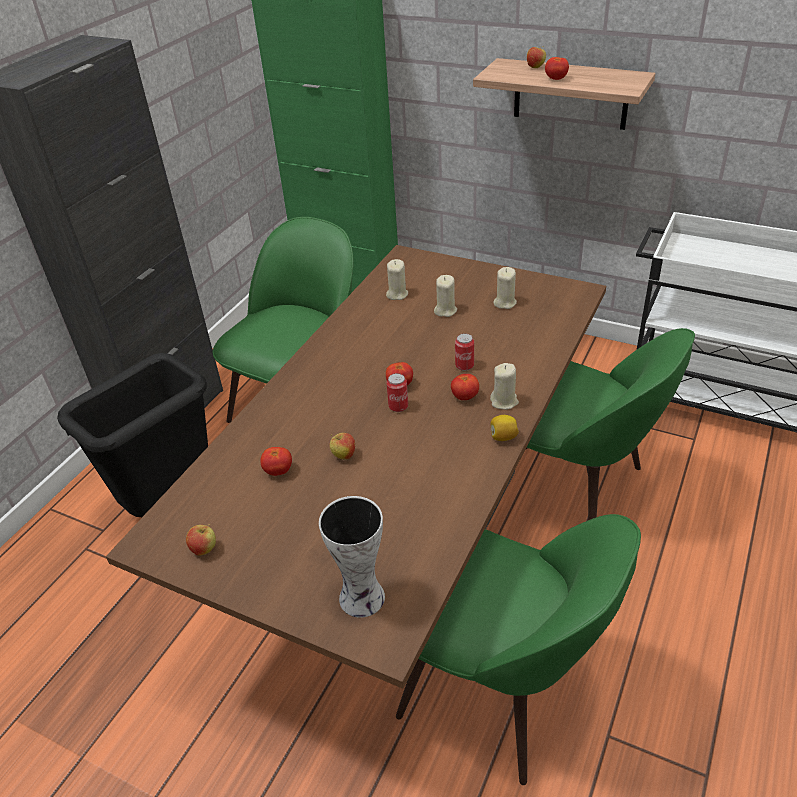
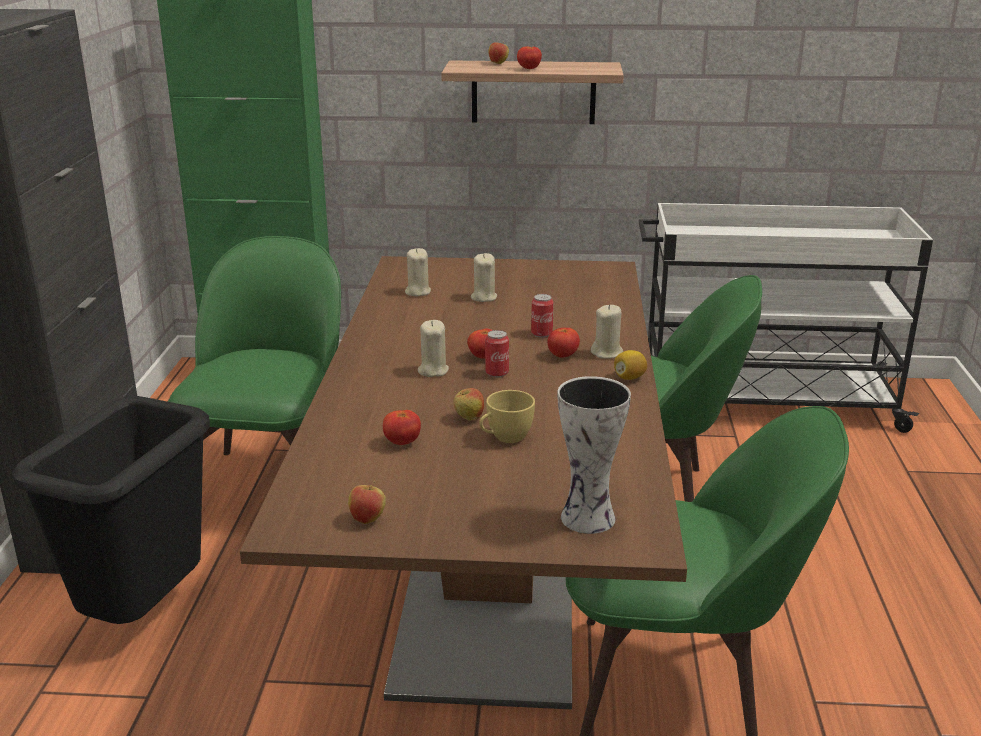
camera: 25 degrees left, 15 degrees down
(356, 486) = (505, 438): none -> yellow cup
(504, 303) = (542, 284): beige candle -> beige candle (433, 370)

